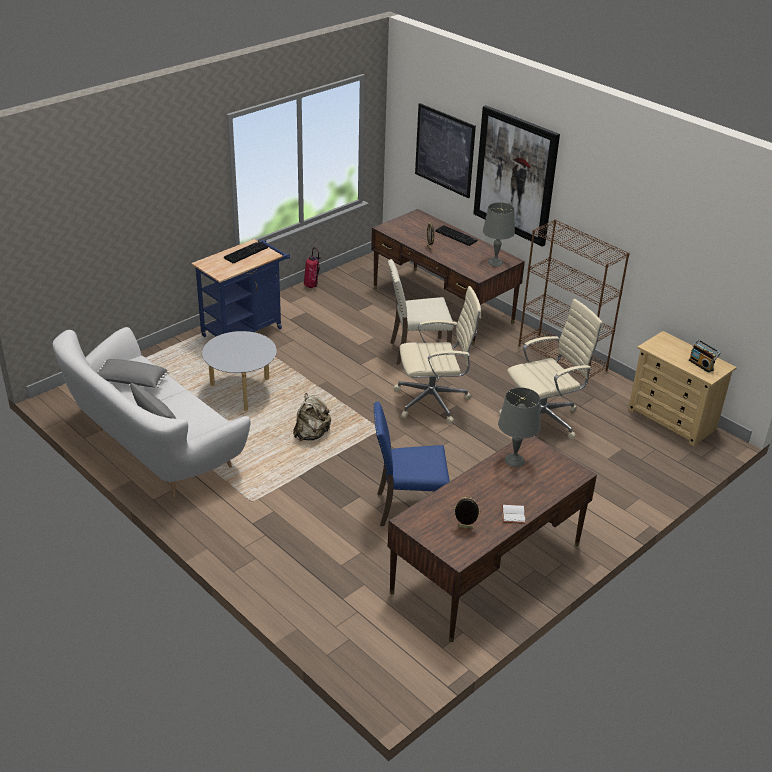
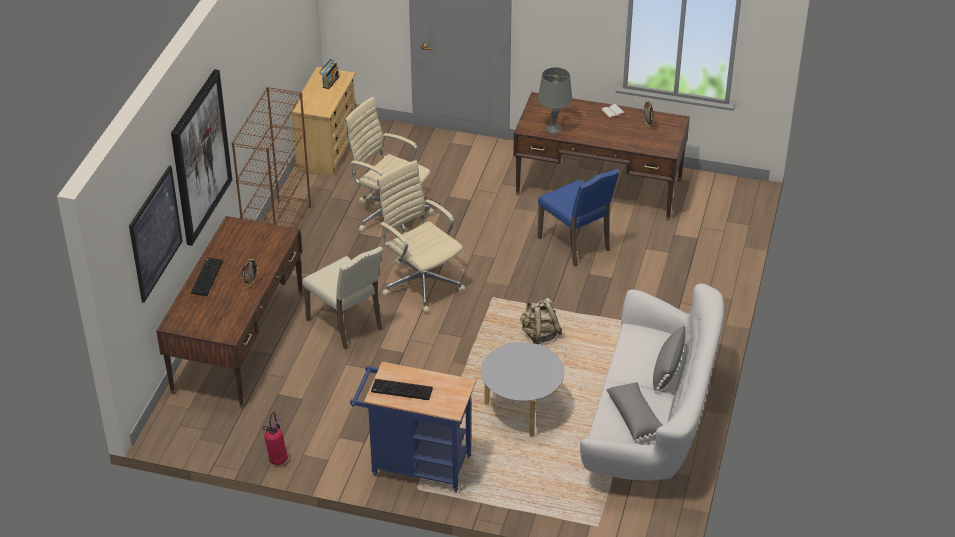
camera: 120 degrees left, 5 degrees up
(495, 262) = (245, 232): grey table lamp -> none

